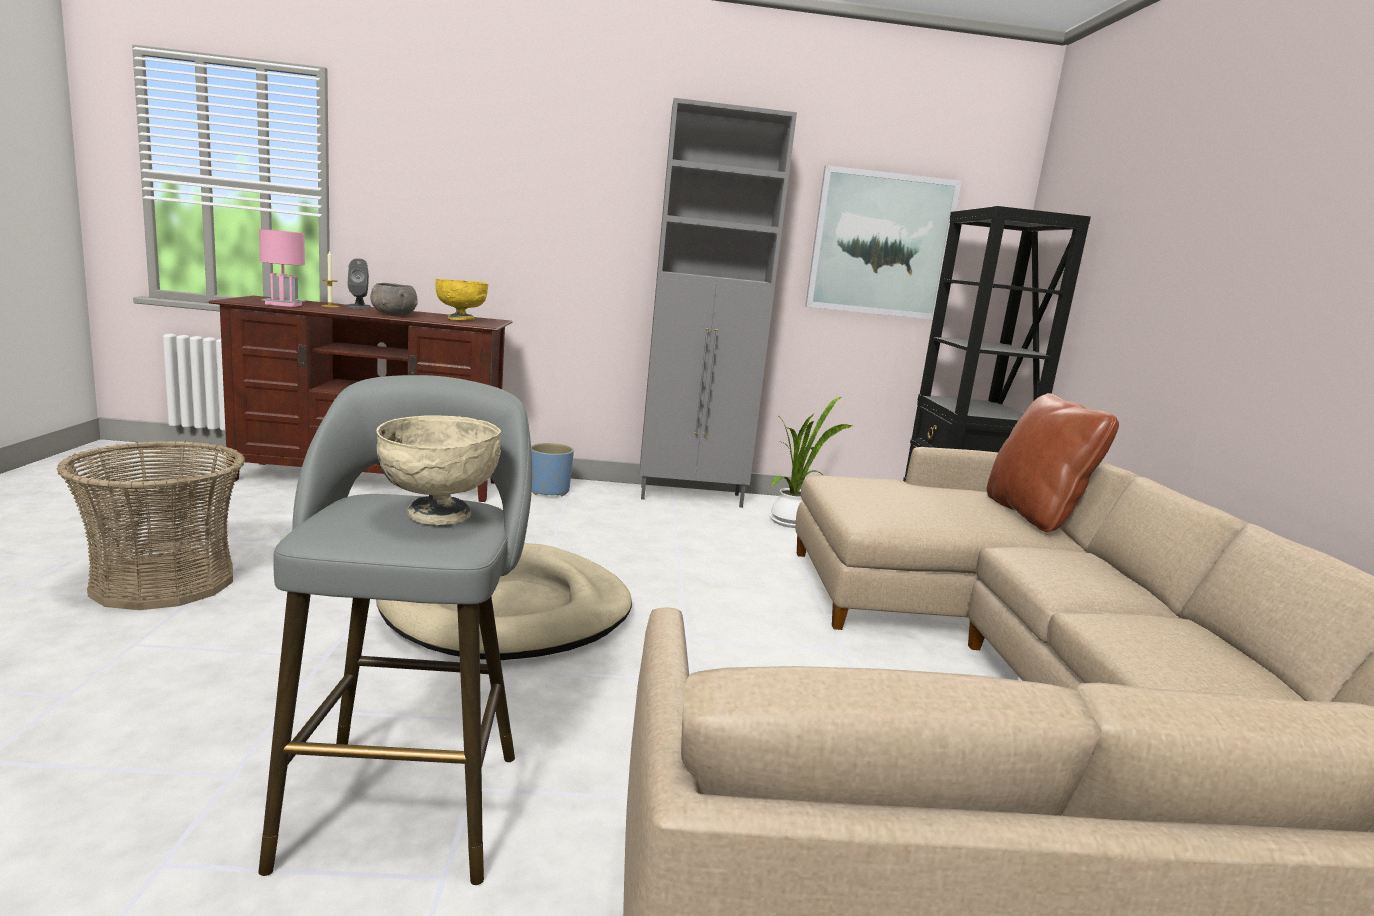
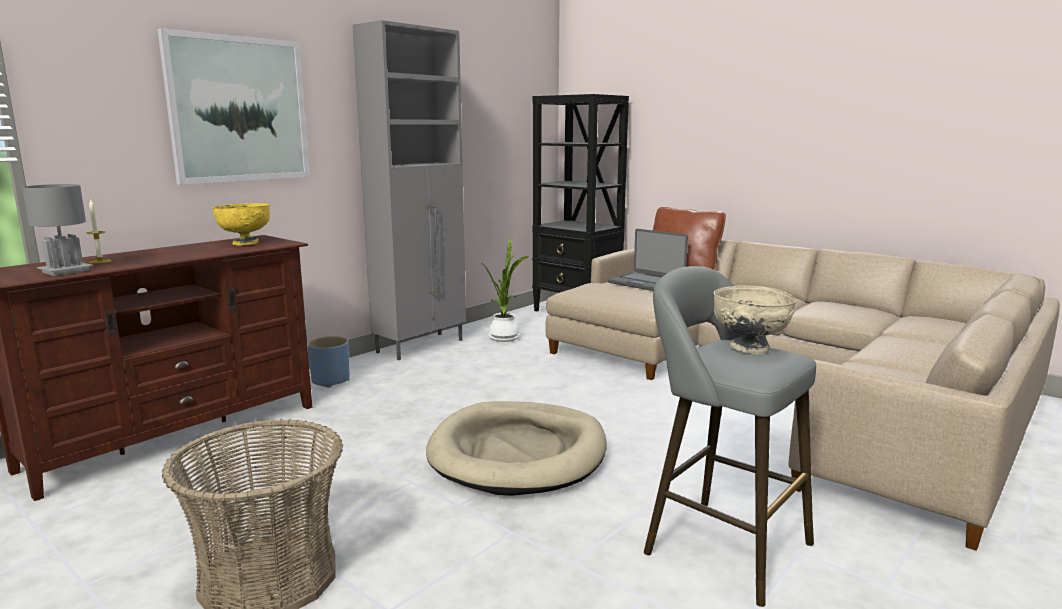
camera: 45 degrees left, 0 degrees up
(283, 304) = (66, 271): pink table lamp -> grey table lamp
(359, 307) = (118, 255): grey speaker -> none
(393, 314) = (190, 253): grey bowl -> none
(880, 244) = (491, 123): picture -> picture (239, 109)
(949, 499) = (646, 283): none -> laptop

